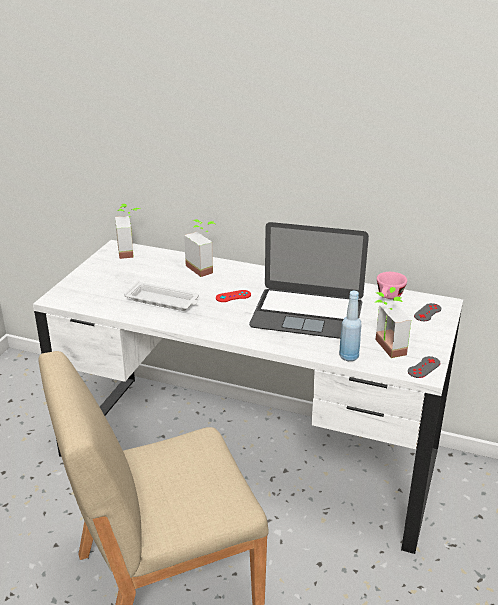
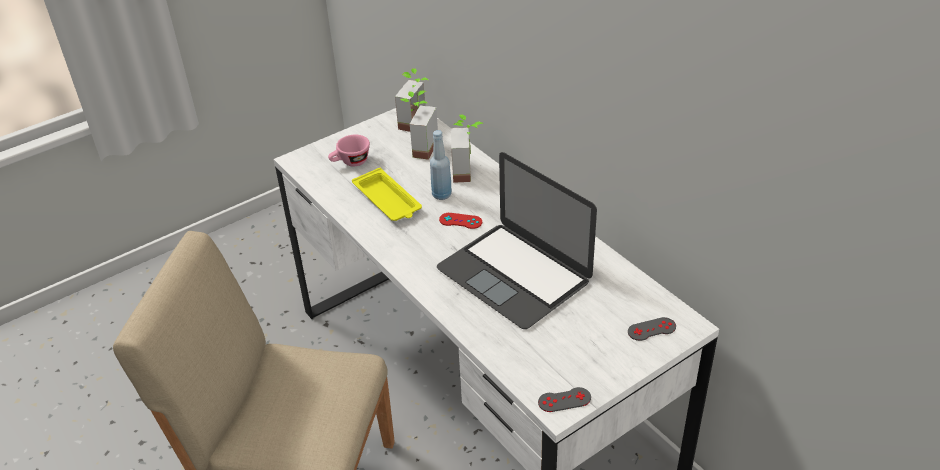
camera: 35 degrees right, 10 degrees up
(163, 301) = (388, 200): white tray -> yellow tray
(349, 357) = (498, 349): blue bottle -> blue bottle (441, 195)
(384, 348) = (547, 355): potted plant -> potted plant (418, 148)
(389, 297) = (629, 289): pink cup -> pink cup (350, 163)

